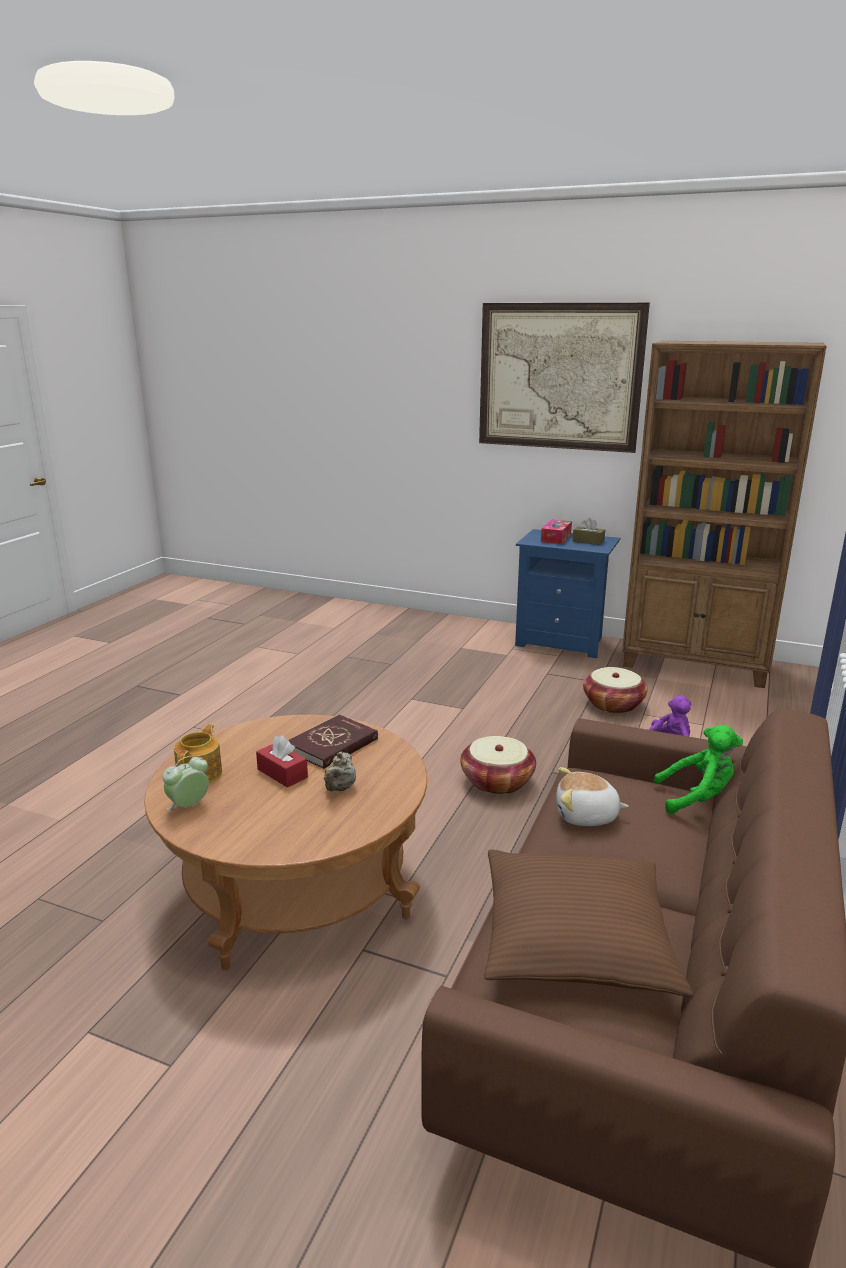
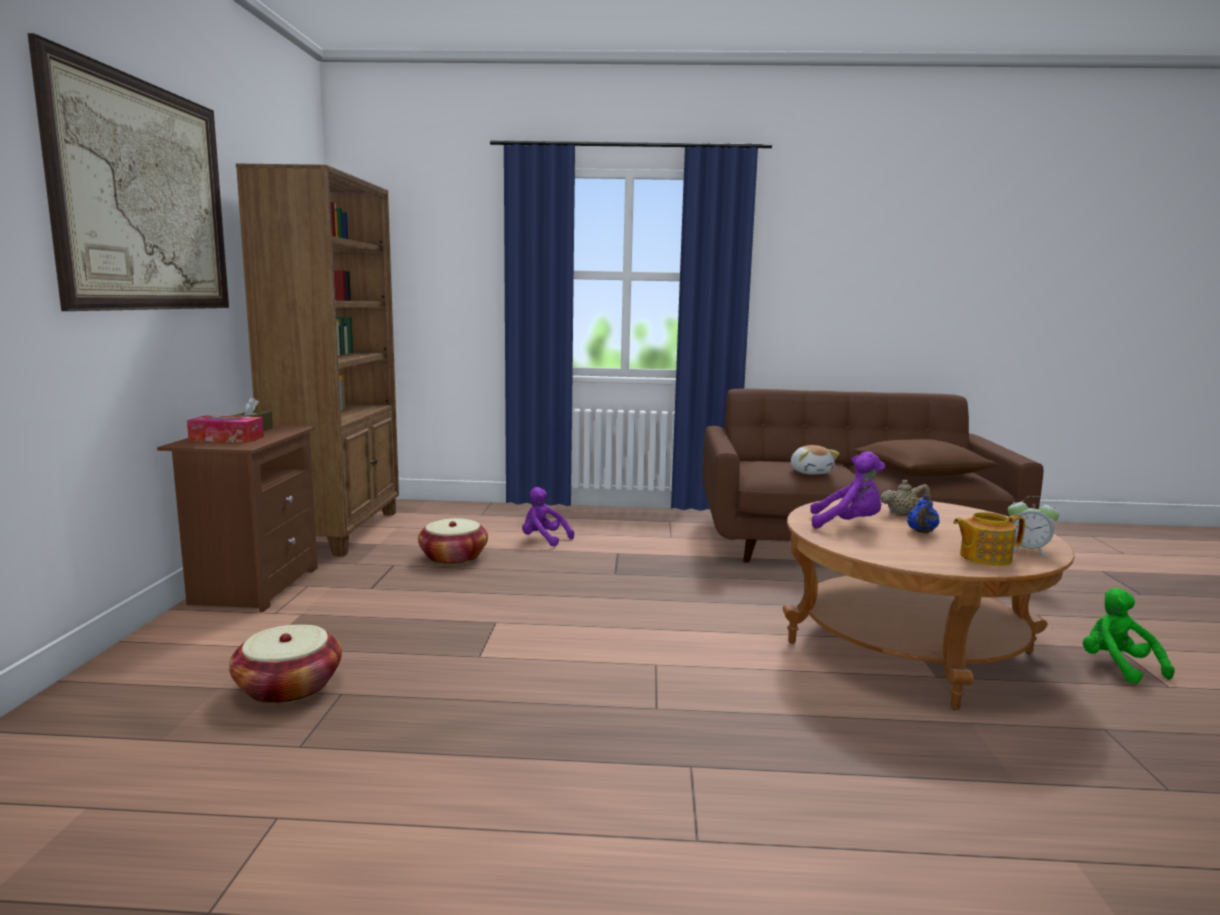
camera: 110 degrees left, 10 degrees down
(282, 773) = (921, 532): red tissue box -> blue teapot
(332, 745) = (848, 524): red book -> purple plush toy
(497, 781) = (652, 591): basket -> basket (288, 688)
(562, 642) = (253, 586): blue nightstand -> brown nightstand
(698, 799) = (751, 458): green plush toy -> green plush toy (1117, 667)

